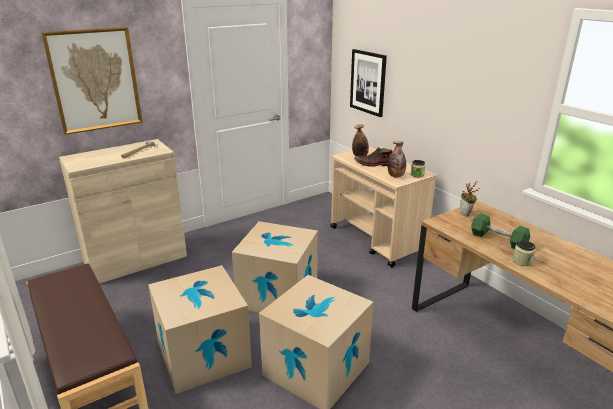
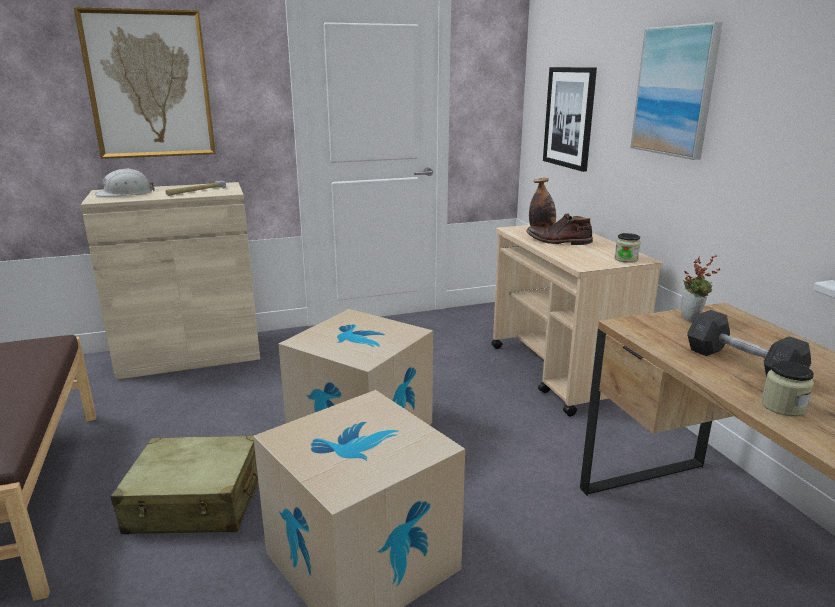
camera: 15 degrees right, 5 degrees down
(89, 158) = (125, 193): none -> white hard hat
(203, 355) = (196, 502): cardboard box -> beige suitcase
(396, 176) = (586, 258): bottle -> none
(439, 79) = (675, 91): none -> picture
(498, 240) = (742, 365): green dumbbell -> grey dumbbell

